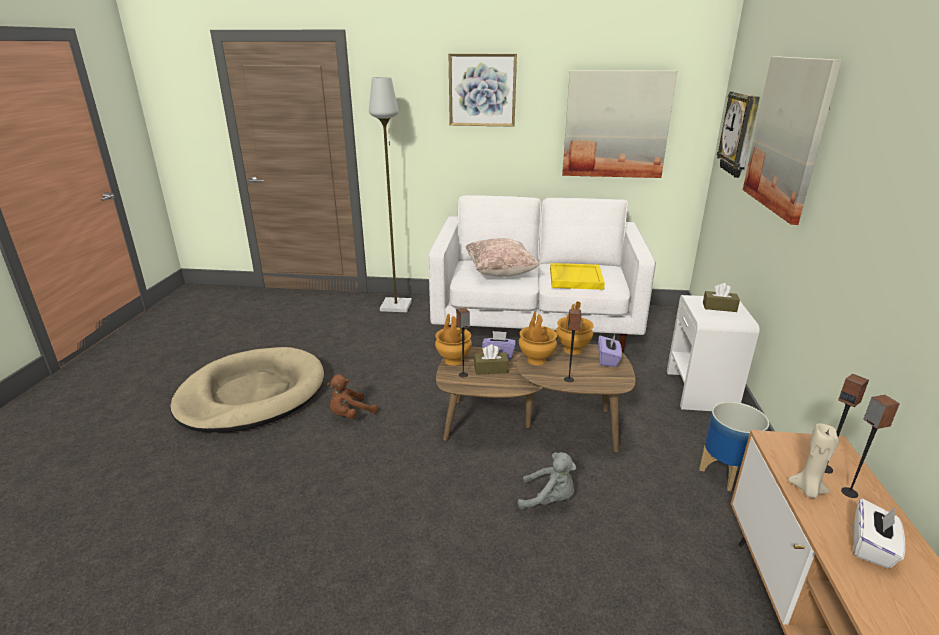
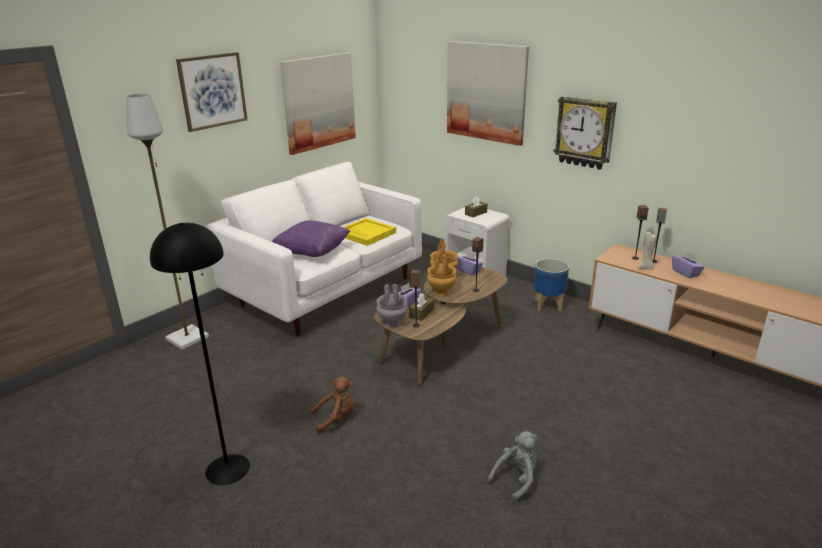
camera: 55 degrees left, 0 degrees up
(252, 394) = (227, 469): beige dog bed -> black floor lamp
(350, 415) = (336, 418): brown plush toy -> brown plush toy turned 105 degrees counterclockwise
(453, 360) = (392, 323): brown vase -> grey vase
(500, 273) = (312, 252): beige pillow -> purple pillow
(549, 499) = (518, 367): grey plush toy -> grey plush toy (516, 479)
(740, 134) = (417, 94): wall clock -> wall clock (585, 132)
(872, 547) = (686, 273): white tissue box -> purple tissue box

